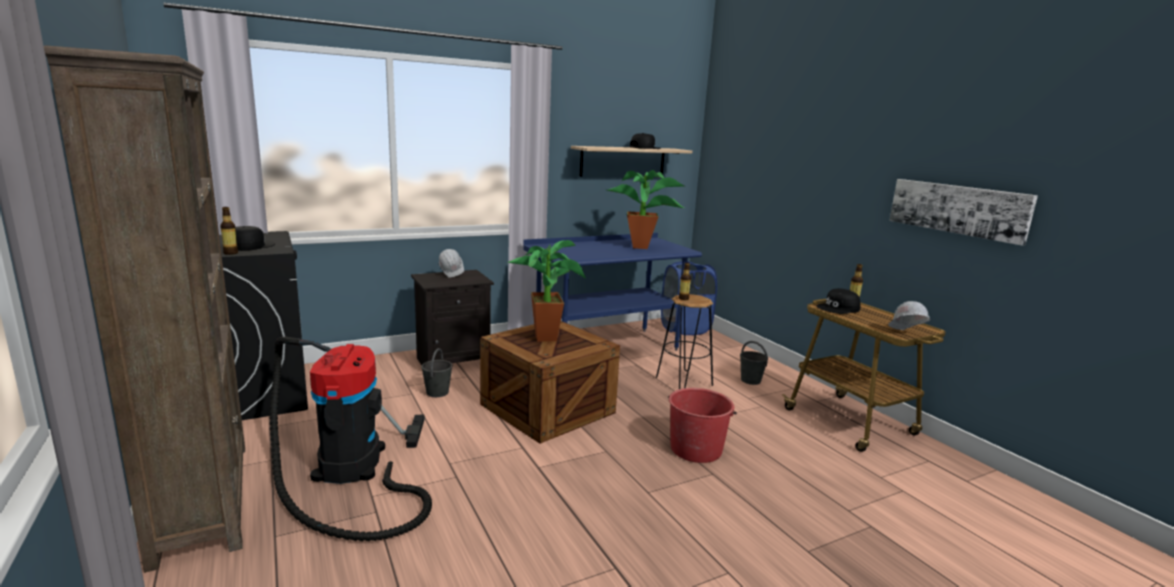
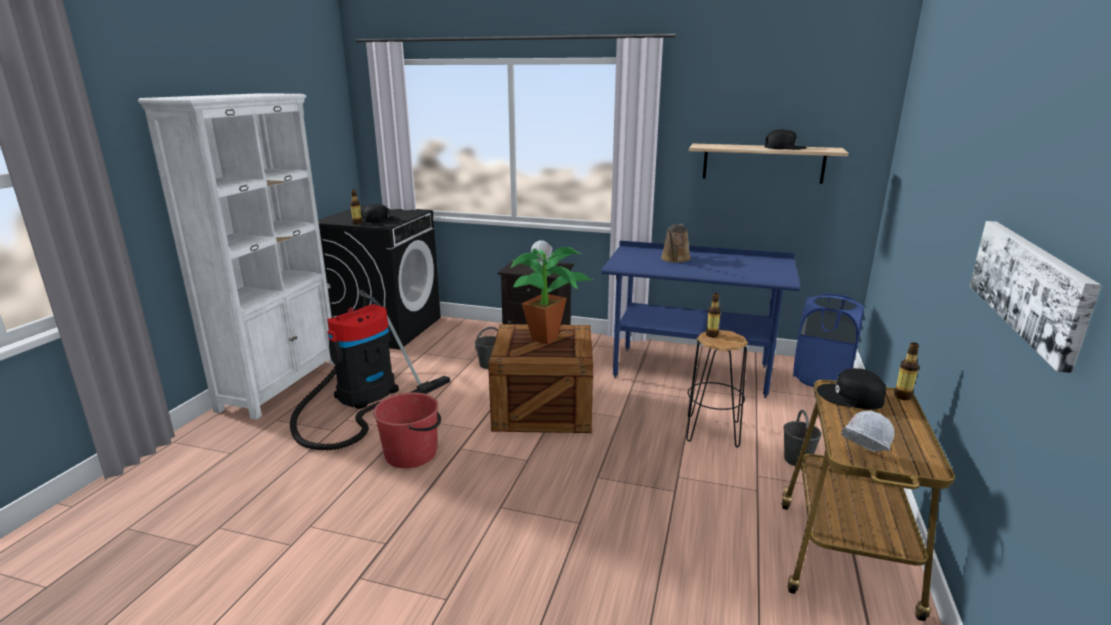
camera: 45 degrees right, 5 degrees up
(202, 499) = (281, 384): brown bookcase -> white bookcase
(590, 248) = (675, 259): none -> brown watering can
(644, 247) = (738, 268): potted plant -> none
(696, 449) = (604, 495): red bucket -> red bucket (412, 453)

